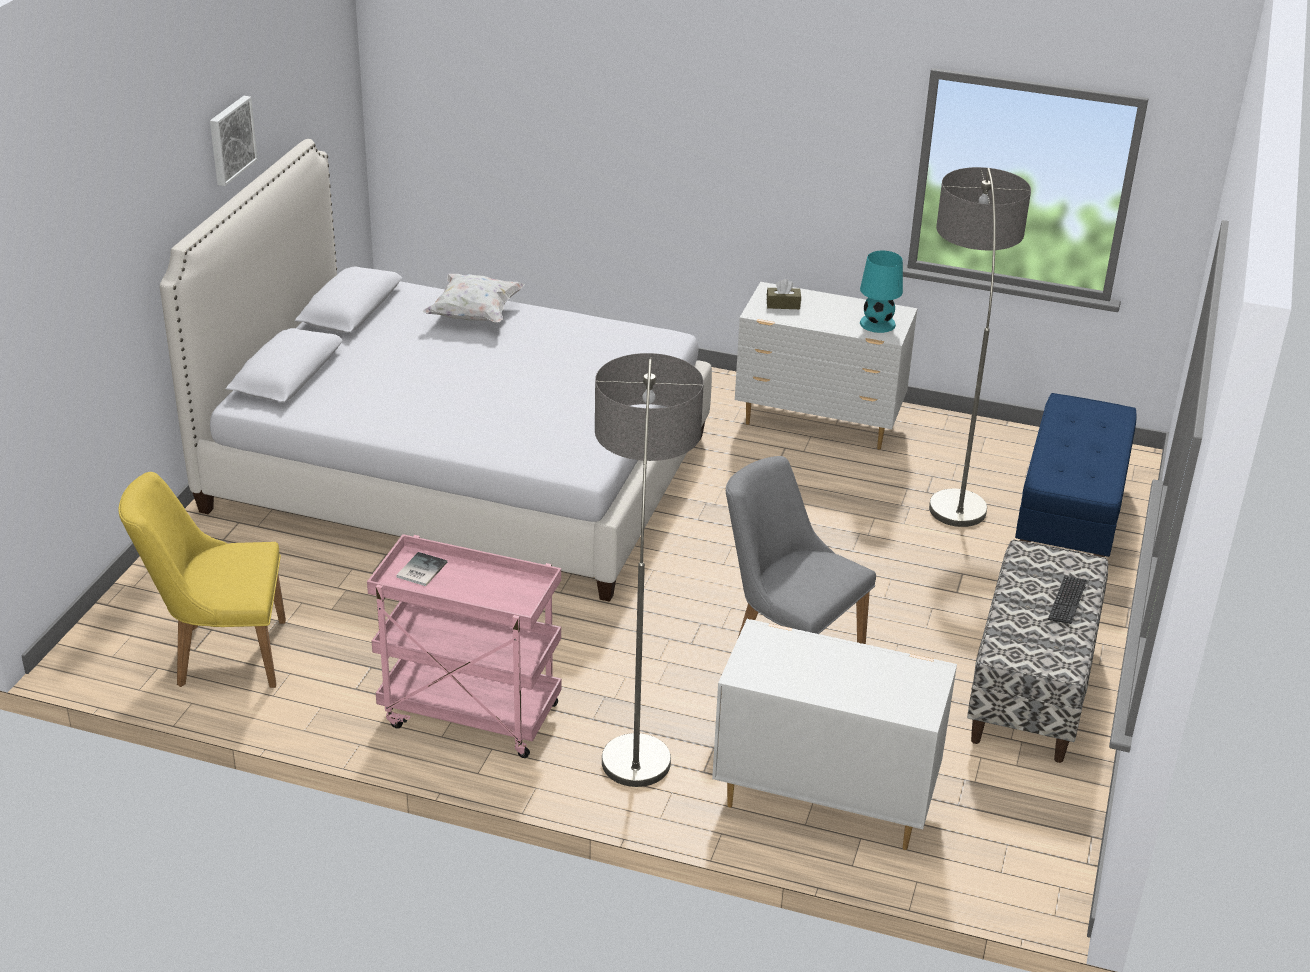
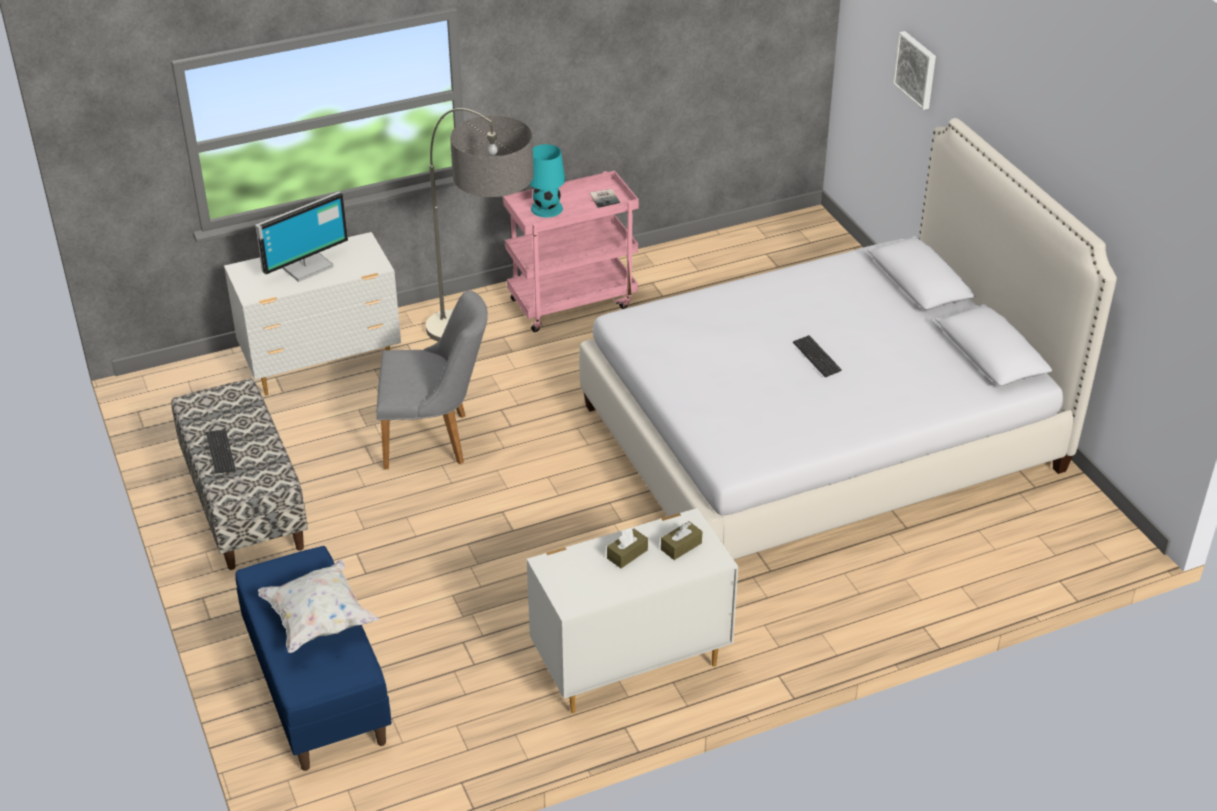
camera: 140 degrees right, 5 degrees up
(219, 654) = (750, 259): yellow chair -> none
(230, 140) = (1050, 139): picture -> picture (916, 69)
(474, 315) = (900, 398): white pillow -> white pillow (319, 620)
(481, 364) = (816, 357): none -> keyboard
(826, 317) = (627, 554): none -> brown tissue box
(840, 675) = (306, 266): none -> monitor
(877, 323) = (575, 574): turquoise table lamp -> turquoise table lamp (547, 208)
(951, 472) = (462, 680): floor lamp -> none

